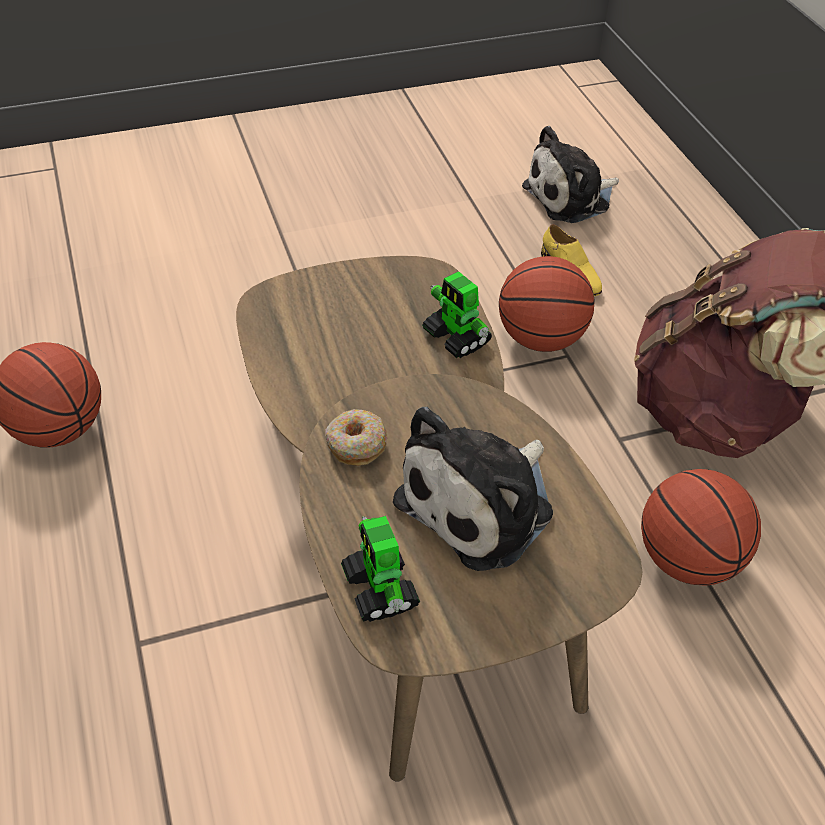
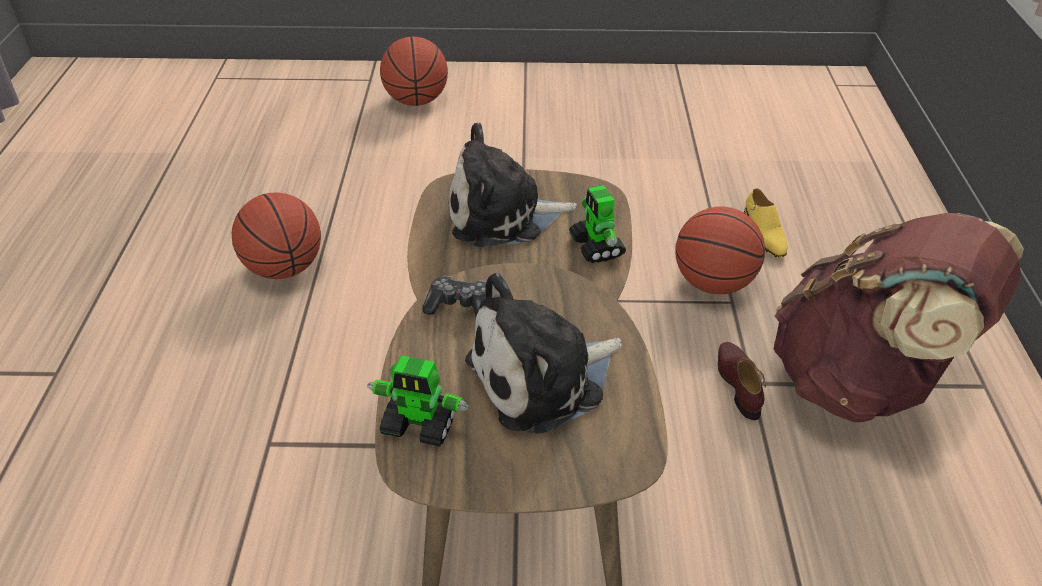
camera: 20 degrees right, 5 degrees down
(356, 444) = (459, 306): donut -> game controller
(380, 590) = (420, 425): toy robot -> toy robot turned 75 degrees counterclockwise
(571, 197) = (791, 173): plush toy -> plush toy (502, 216)
(608, 443) = (738, 384): none -> brown shoe
(687, 560) = (774, 504): basketball -> basketball (416, 101)

